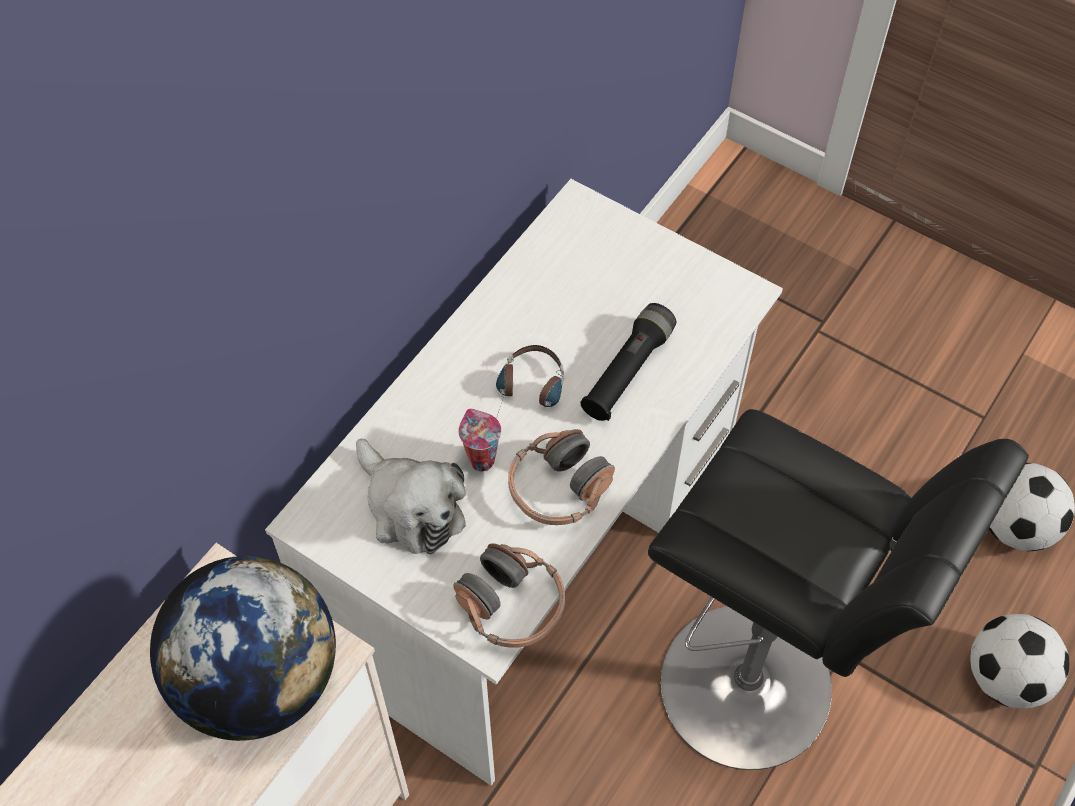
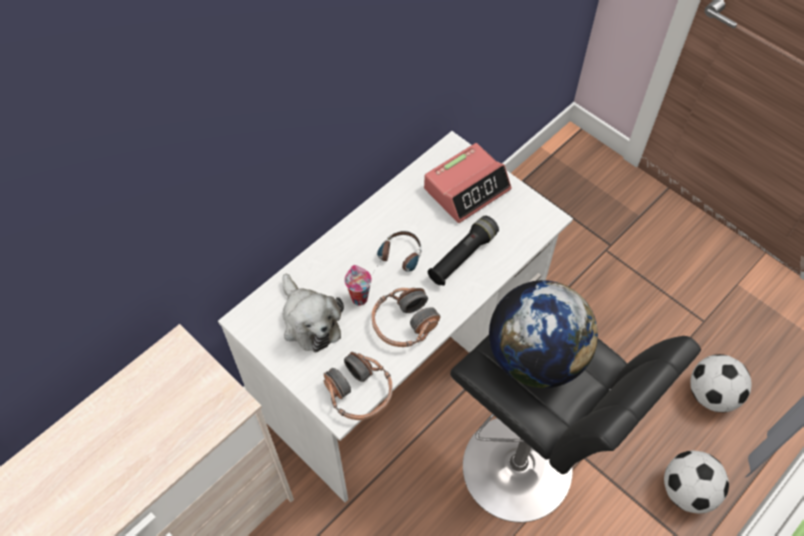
camera: 10 degrees right, 0 degrees up
(259, 679) = (186, 413): globe -> globe (535, 356)
(613, 266) = (467, 189): none -> alarm clock

